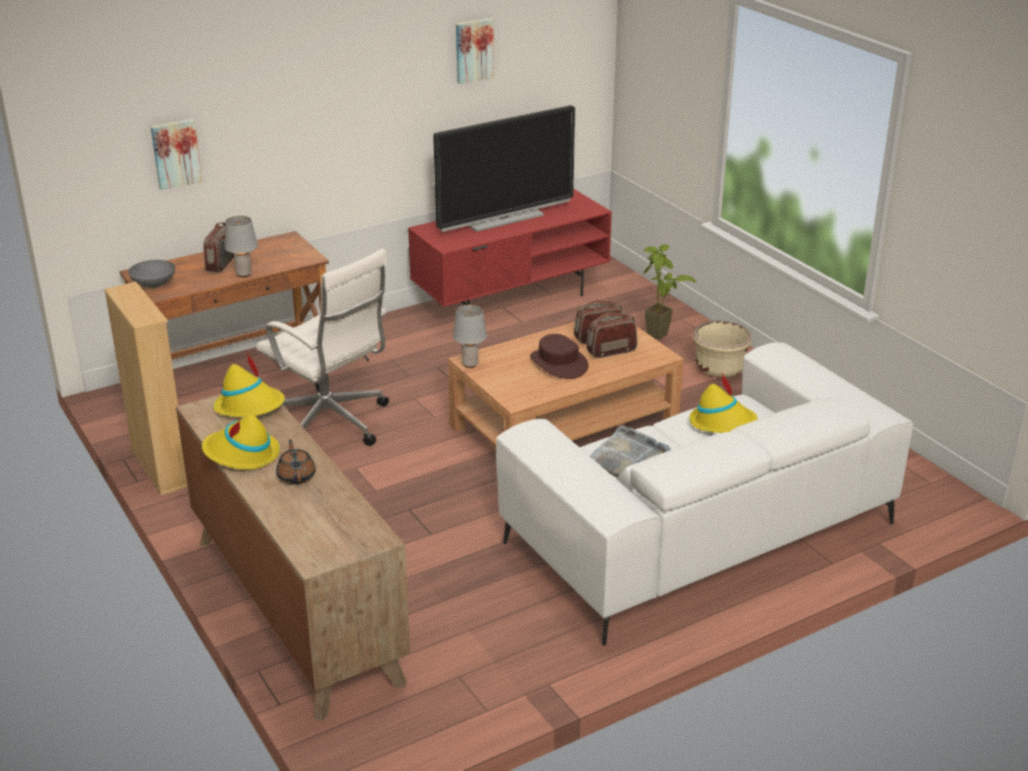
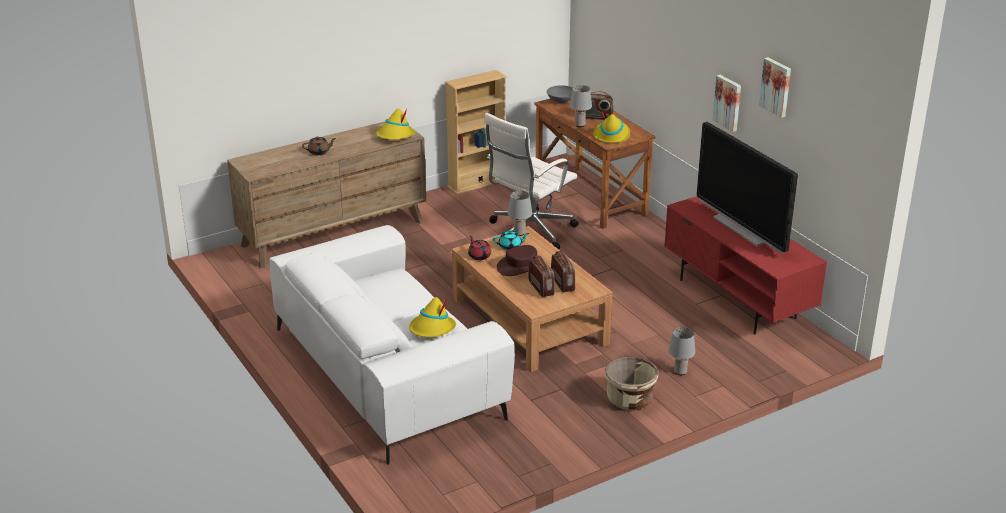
camera: 90 degrees right, 0 degrees up
(175, 153) = (617, 39): picture -> picture (728, 102)
(241, 454) = (344, 137): yellow hat -> yellow hat (611, 135)
(506, 370) = (510, 246): none -> turquoise teapot
(531, 392) = (479, 256): none -> red teapot
(627, 457) = (389, 289): grey tray -> none
(661, 338) = (680, 372): potted plant -> grey table lamp

